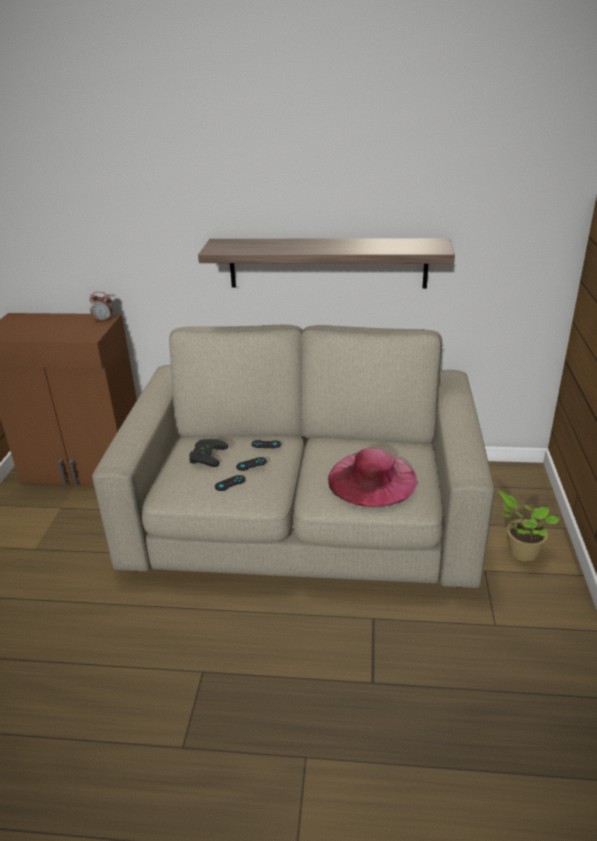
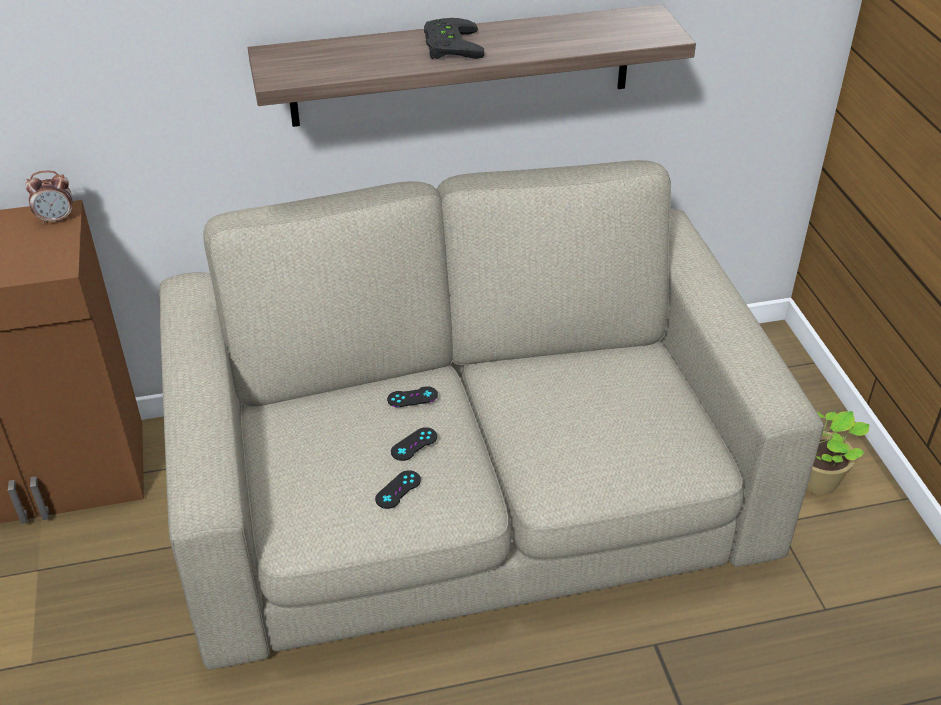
camera: 20 degrees left, 10 degrees up
(205, 455) = (327, 443): black game controller -> black game controller (447, 45)
(372, 479) = (619, 432): pink hat -> none

